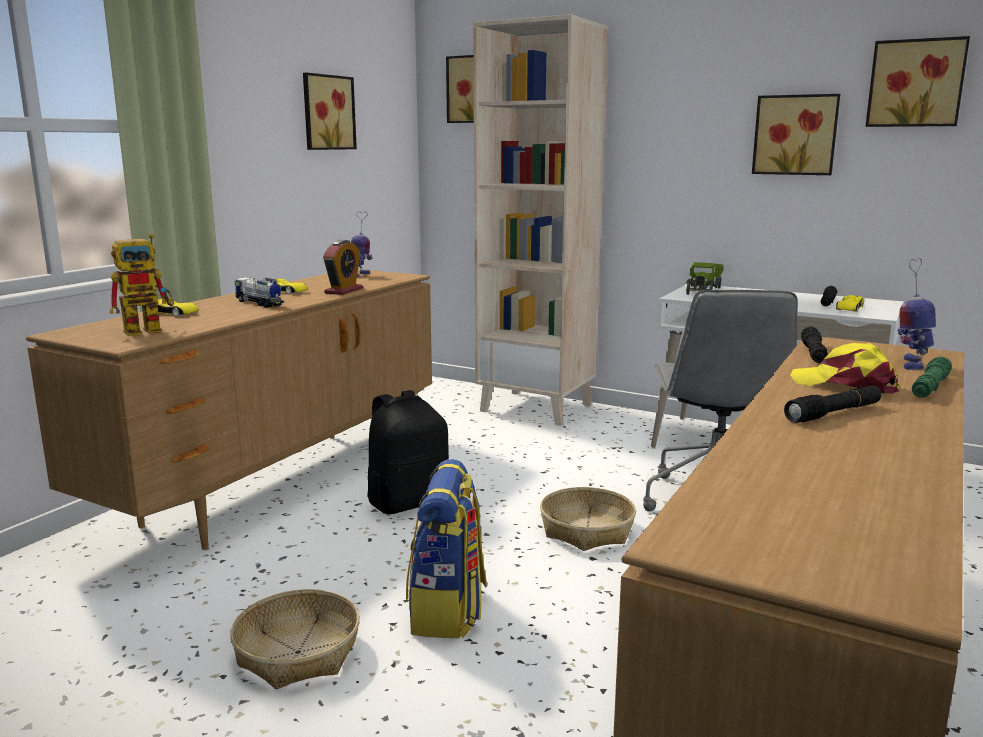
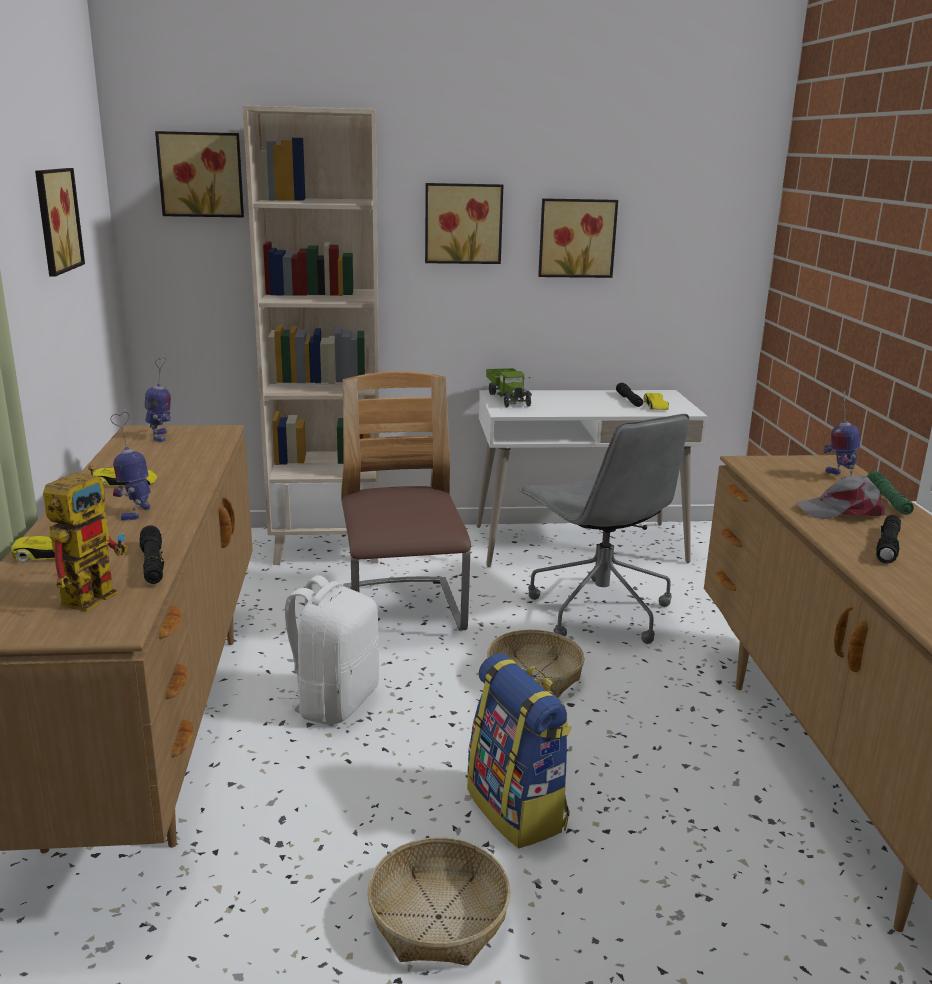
camera: 35 degrees left, 5 degrees up
(259, 303) = (137, 512): toy truck -> toy robot
(344, 291) = (198, 470): alarm clock -> none
(408, 502) = (334, 702): black backpack -> white backpack
(536, 460) = (402, 611): none -> chair
(813, 353) = (765, 478): black flashlight -> black flashlight (152, 564)
(845, 384) = (842, 511): yellow cap -> grey cap
(916, 83) = (679, 192): picture -> picture (463, 223)

